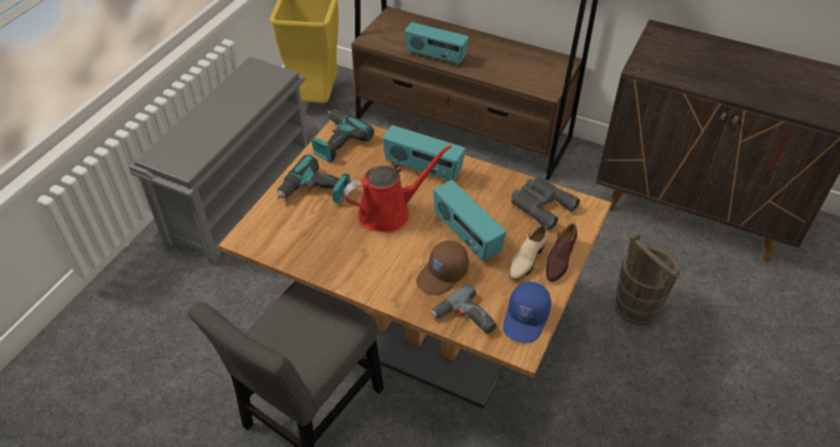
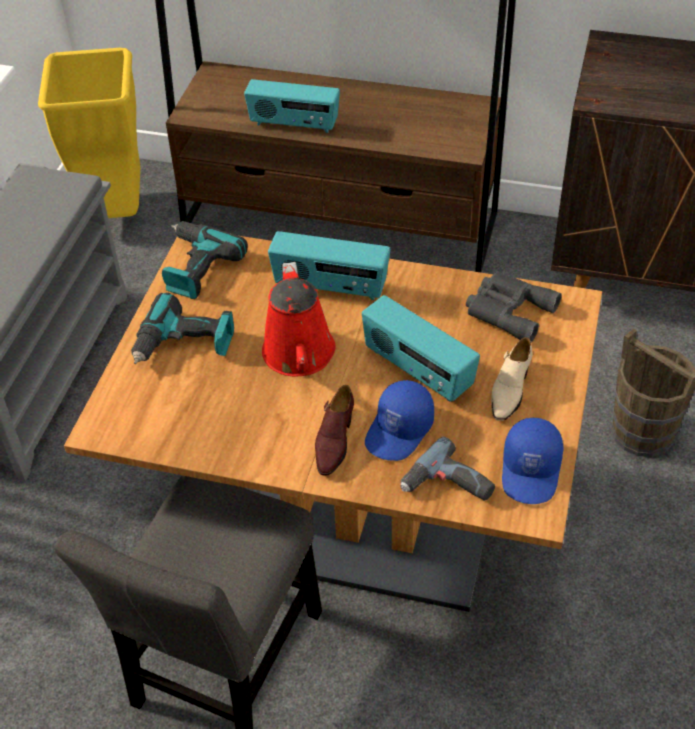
camera: 10 degrees left, 0 degrees up
(389, 212) = (299, 356): red watering can -> red watering can turned 120 degrees clockwise
(442, 275) = (400, 431): brown cap -> blue cap
(559, 260) = (554, 382): brown shoe -> brown shoe (334, 441)

